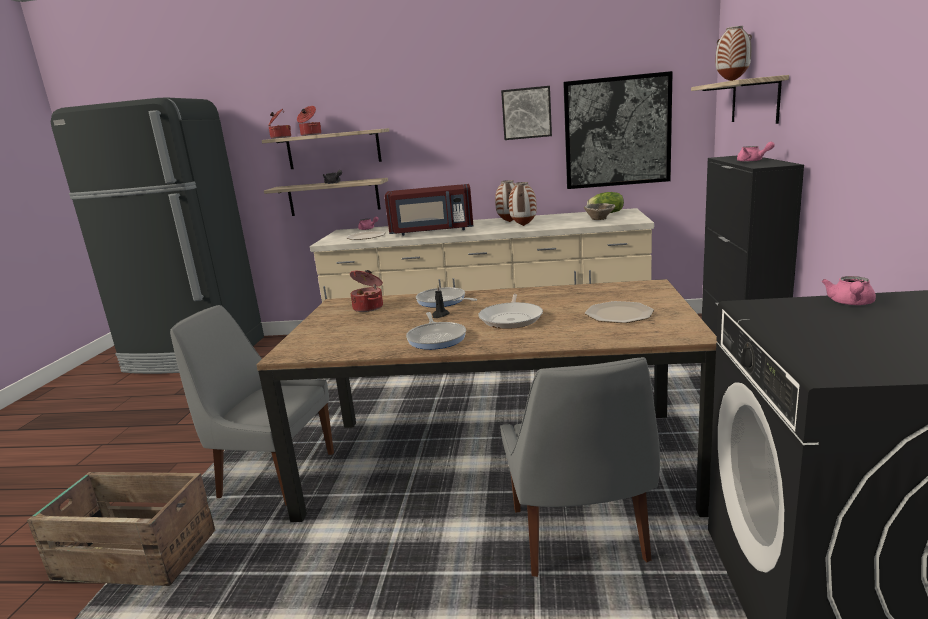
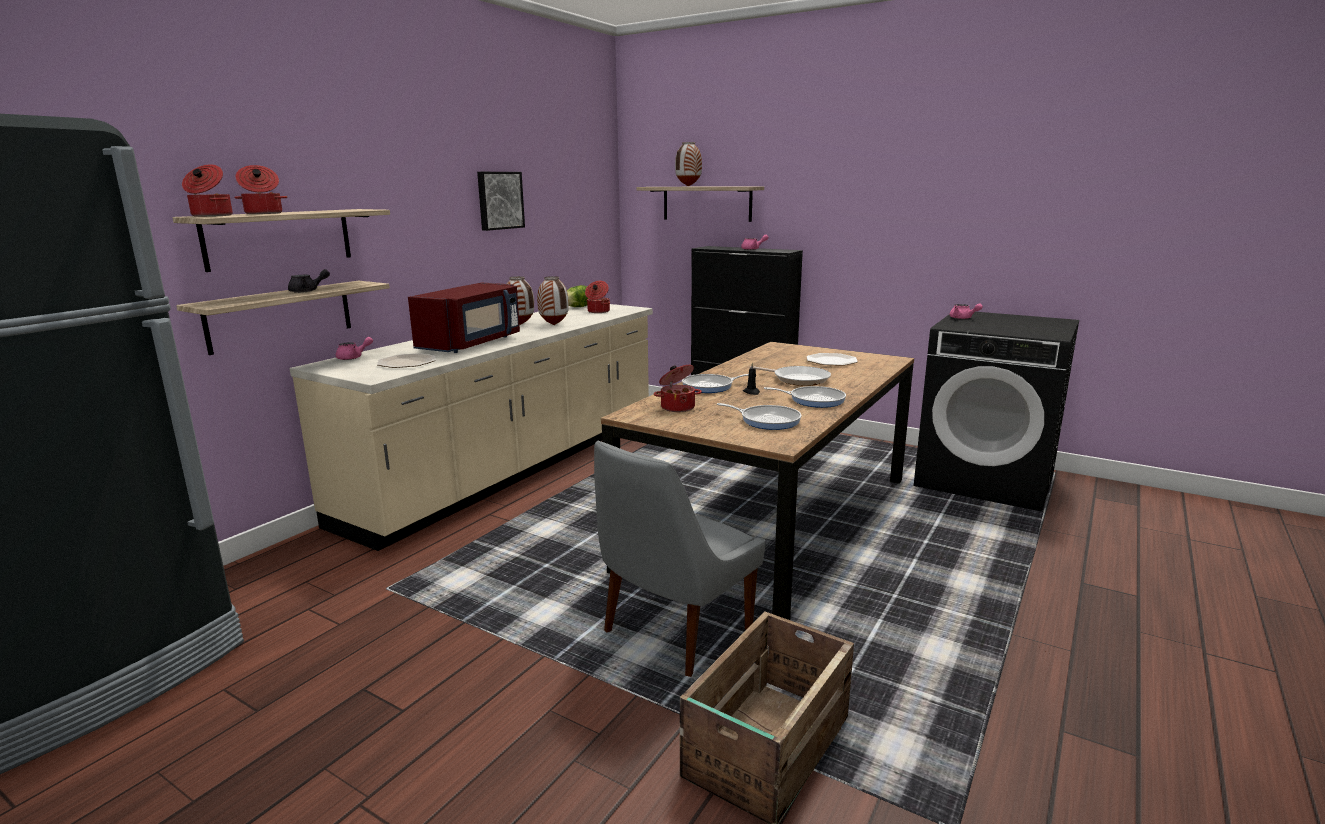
camera: 65 degrees left, 0 degrees up
(351, 337) = (767, 420): none -> frying pan
(579, 538) = (896, 520): grey chair -> none
(599, 219) = (598, 311): bowl -> cooking pot
(617, 132) = (565, 225): picture -> none

